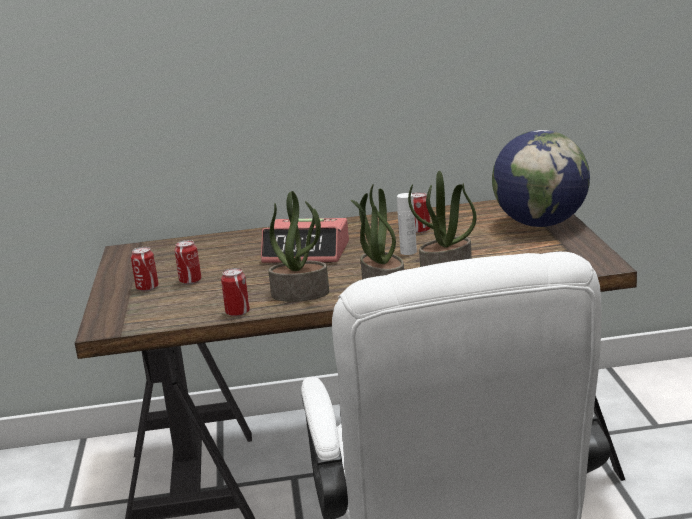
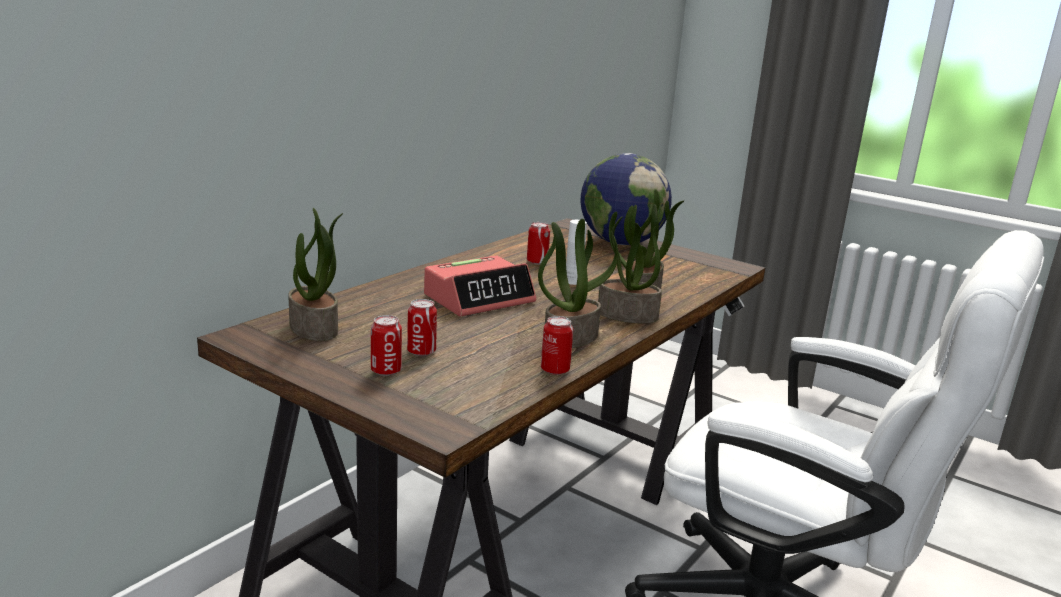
camera: 50 degrees left, 0 degrees up
(167, 253) = (315, 328): none -> potted plant

